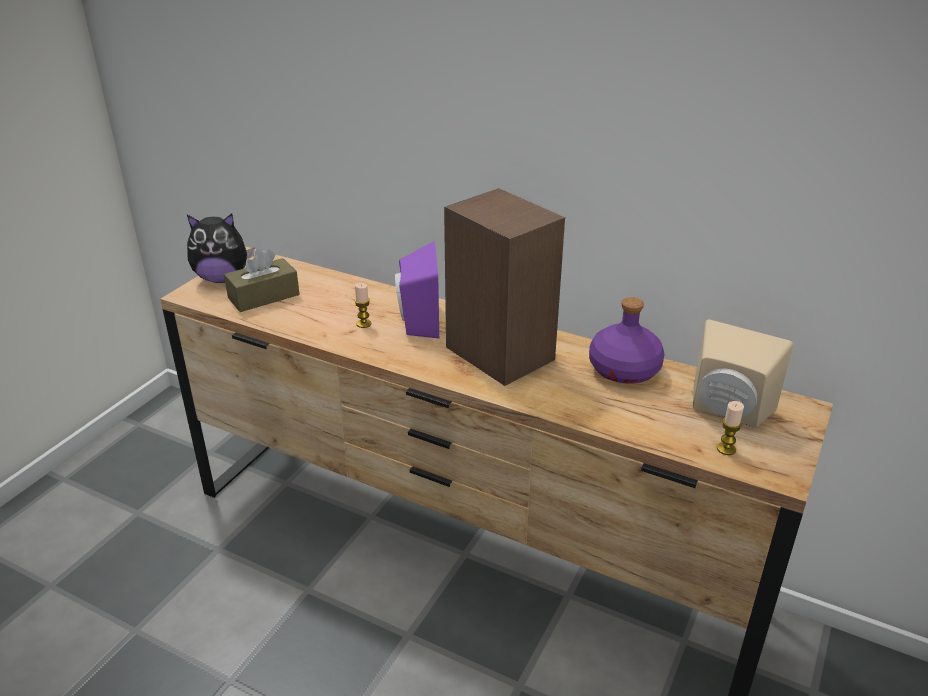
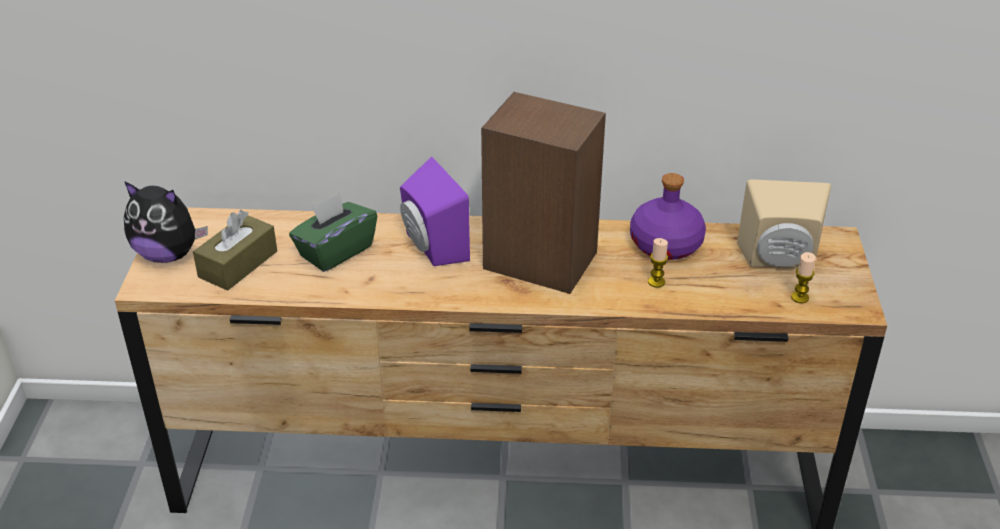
camera: 25 degrees left, 5 degrees up
(222, 278) = (168, 254): plush toy -> plush toy turned 45 degrees clockwise
(341, 305) = (335, 251): none -> green tissue box
(363, 324) = (377, 266): candle -> candle (656, 282)

